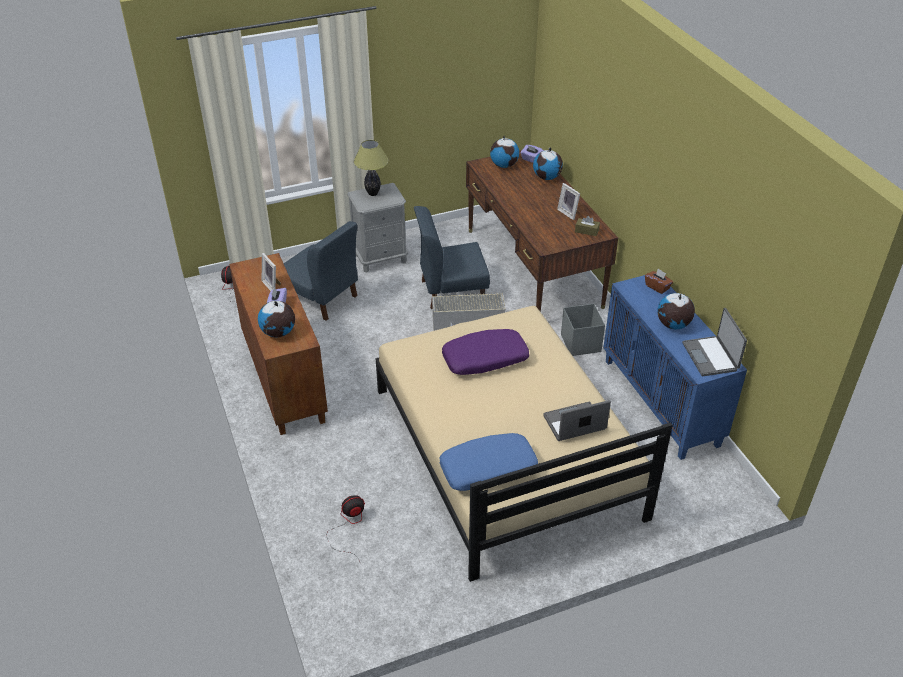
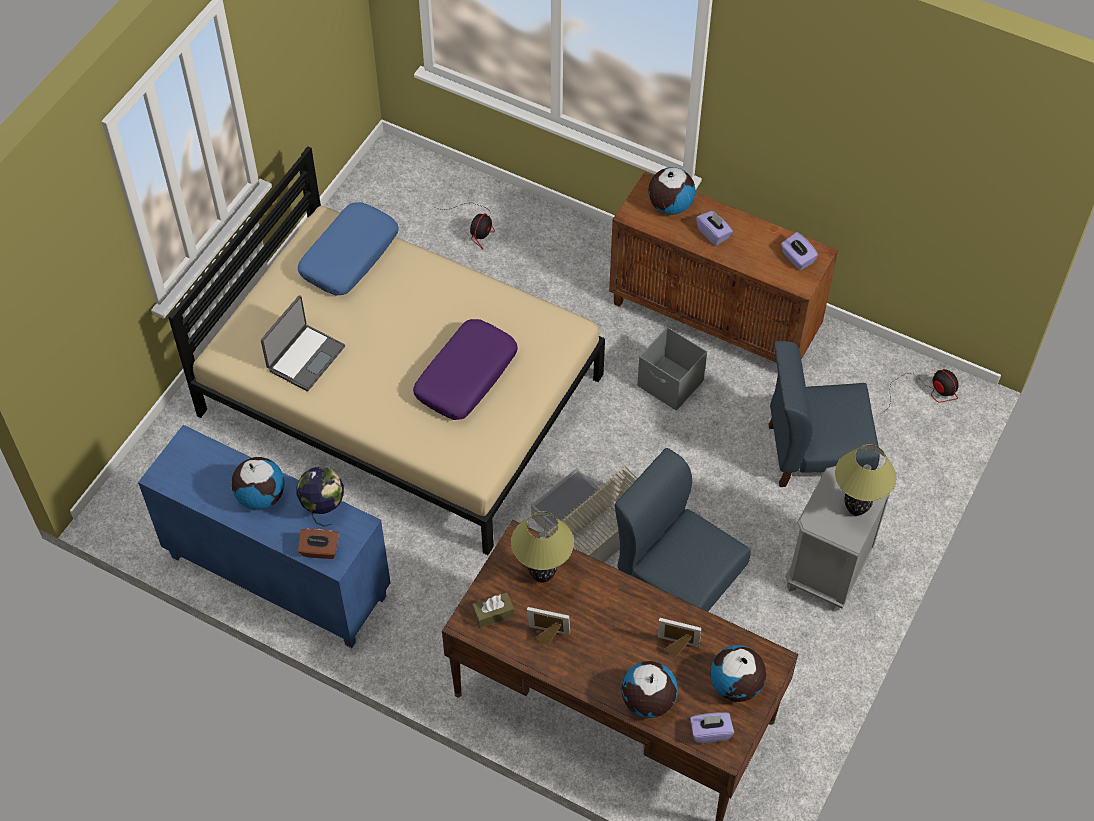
camera: 140 degrees right, 15 degrees up
(255, 271) = (797, 258): none -> purple tissue box
(273, 285) = (753, 254): picture frame -> picture frame (676, 648)
(451, 291) = (676, 580): blue chair -> blue chair turned 90 degrees counterclockwise
(548, 231) = (542, 576): none -> table lamp
(581, 343) = (438, 606): grey storage box -> grey storage box (670, 384)
(640, 302) = (323, 509): none -> globe
(711, 357) = (188, 474): laptop -> none

